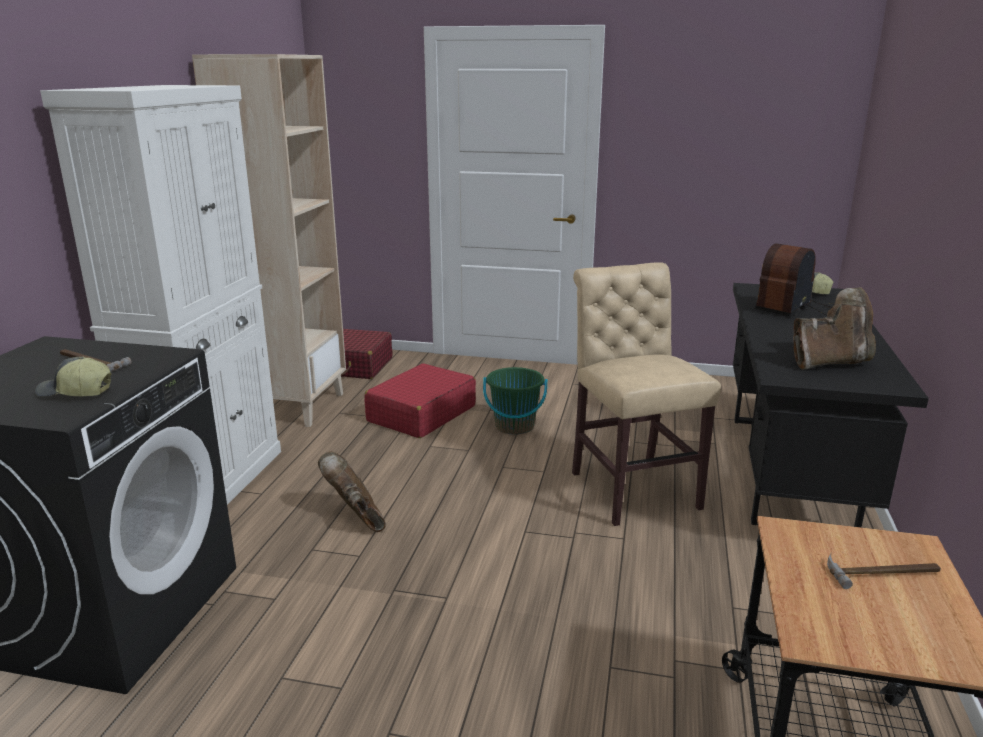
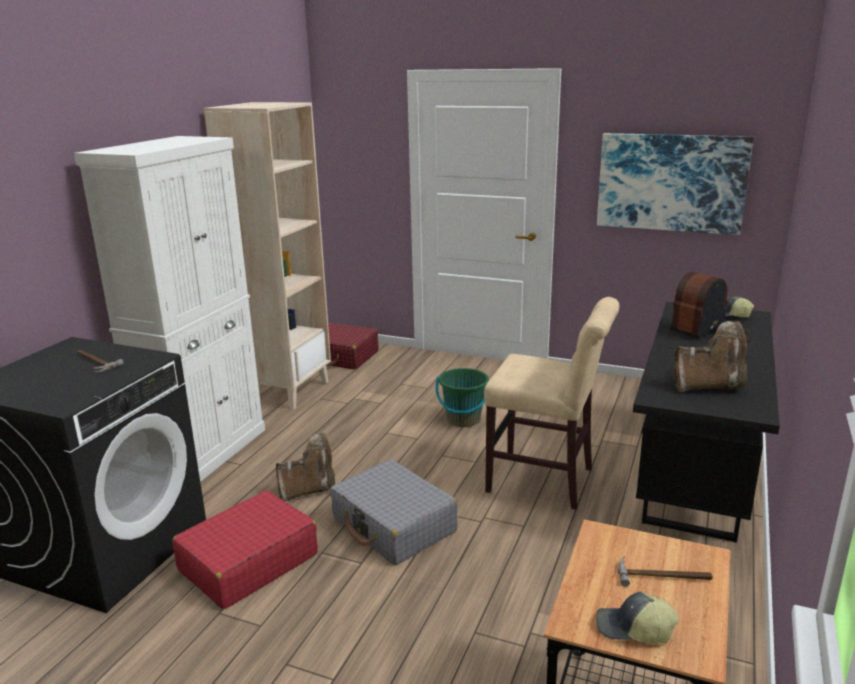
camera: 10 degrees right, 0 degrees up
(75, 392) = (77, 386): cap -> cap (633, 629)
(356, 517) = (309, 490): brown boot -> brown boot turned 90 degrees clockwise
(421, 414) = (387, 403): red suitcase -> red suitcase (248, 562)
(472, 550) = (394, 525): none -> grey suitcase
(631, 487) = (546, 481): beige chair -> beige chair turned 120 degrees clockwise
(727, 153) = (671, 182): none -> picture

